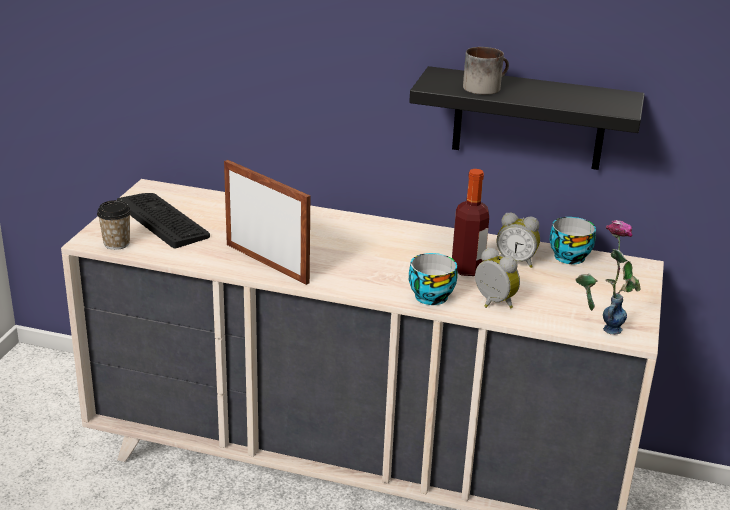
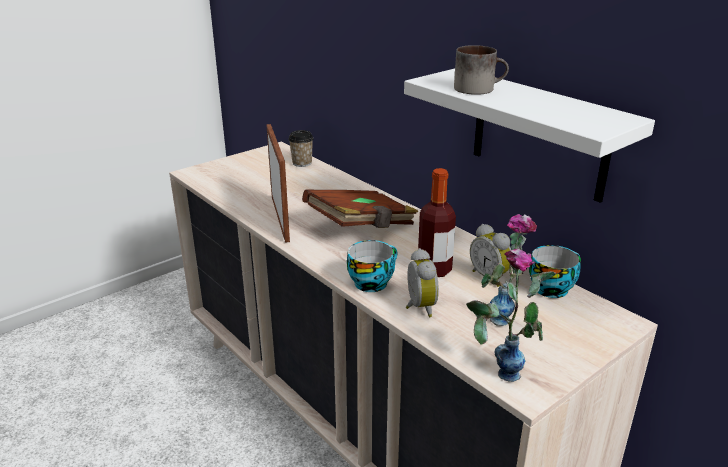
camera: 35 degrees right, 0 degrees up
(116, 243) = (203, 178): cup -> cup (302, 163)
(163, 220) = (254, 170): keyboard -> none
(356, 249) = (362, 227): none -> brown book
(529, 119) = (539, 134): black shelf -> white shelf
(574, 293) = (513, 324): none -> vase

